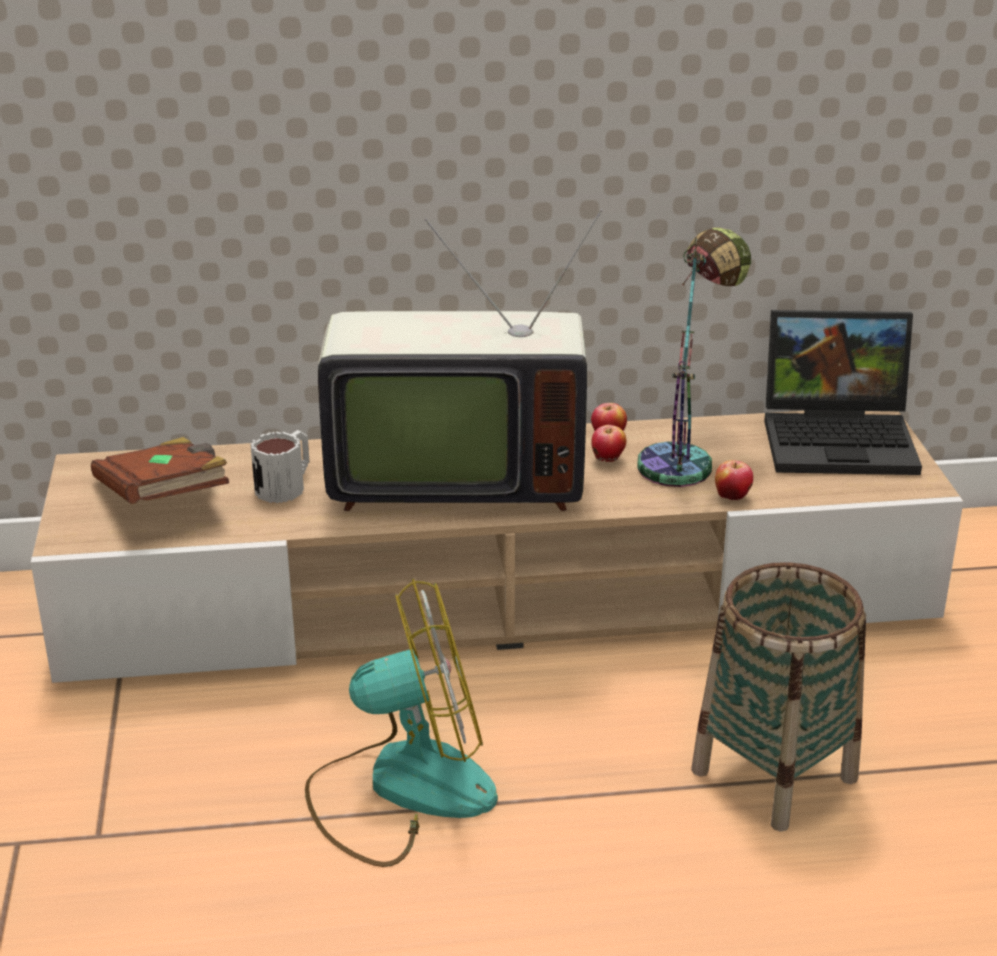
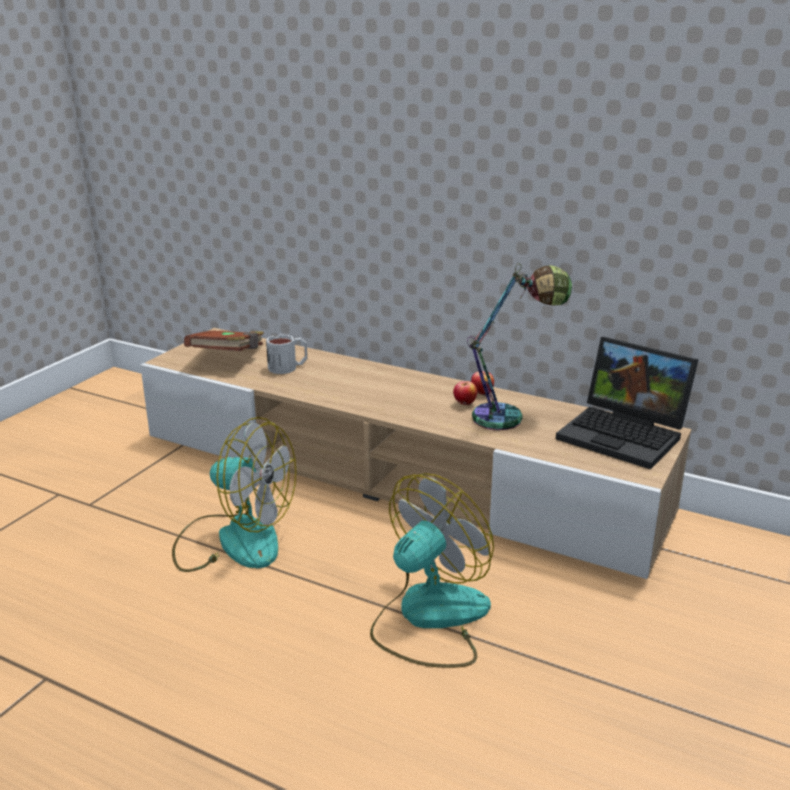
camera: 35 degrees right, 5 degrees down
(452, 479) = (369, 388): television -> none
(732, 497) = (509, 442): apple -> none
(773, 775) = (429, 618): basket -> fan

